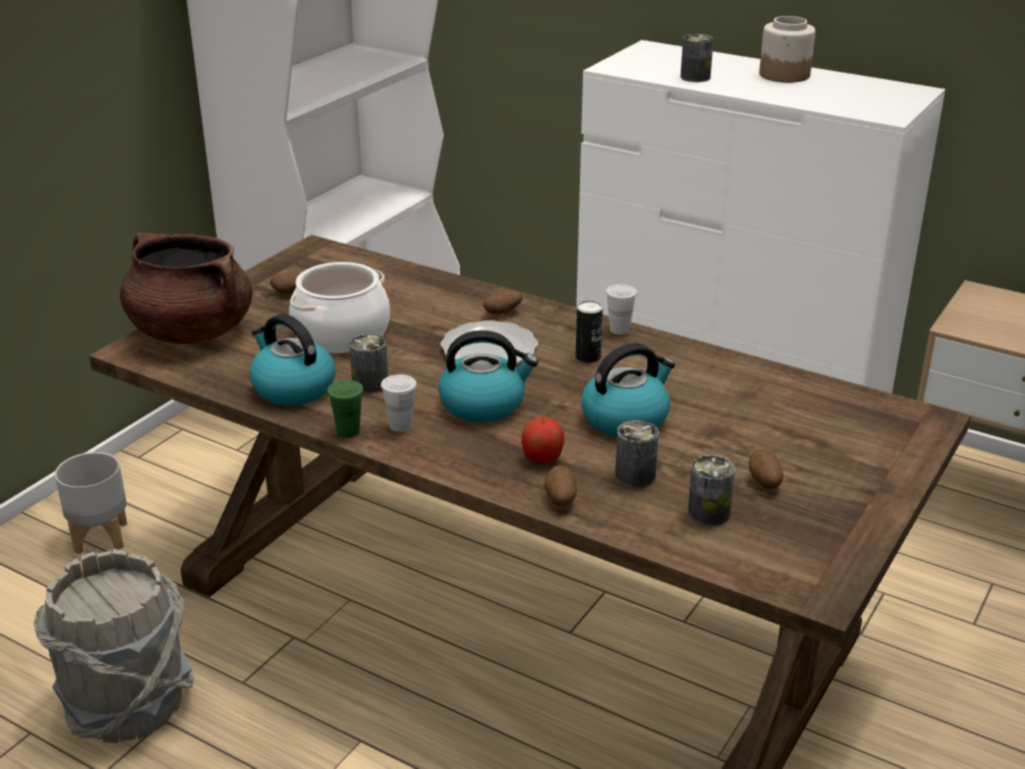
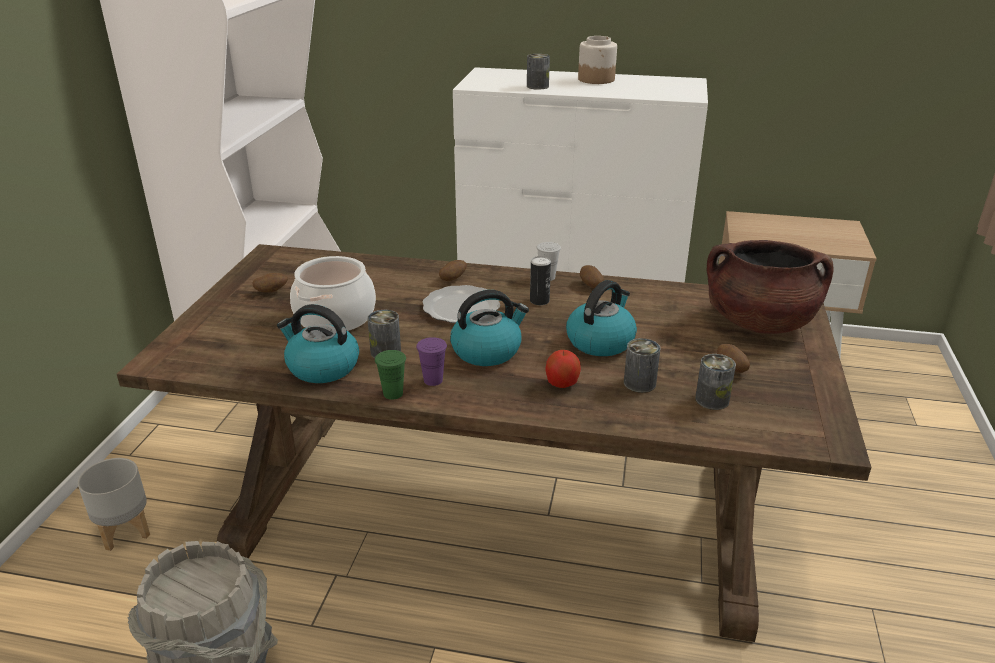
camera: 20 degrees left, 0 degrees up
(191, 332) = (202, 337): brown cooking pot -> brown cooking pot (759, 322)
(400, 425) = (433, 380): white cup -> purple cup
(560, 499) = (598, 413): potato -> potato (591, 286)

